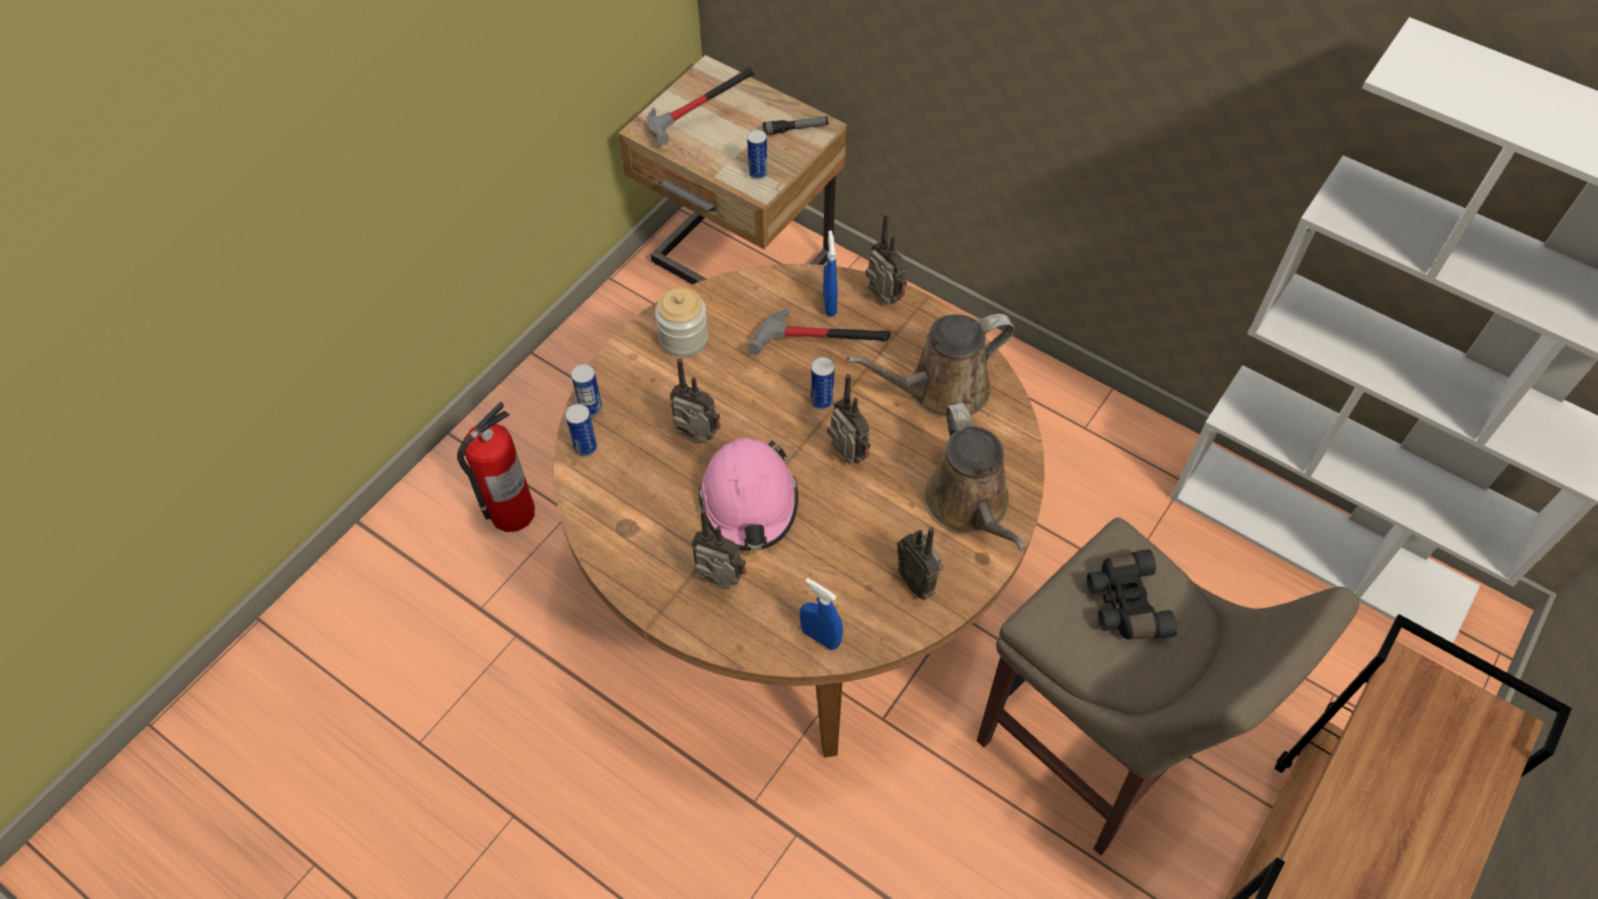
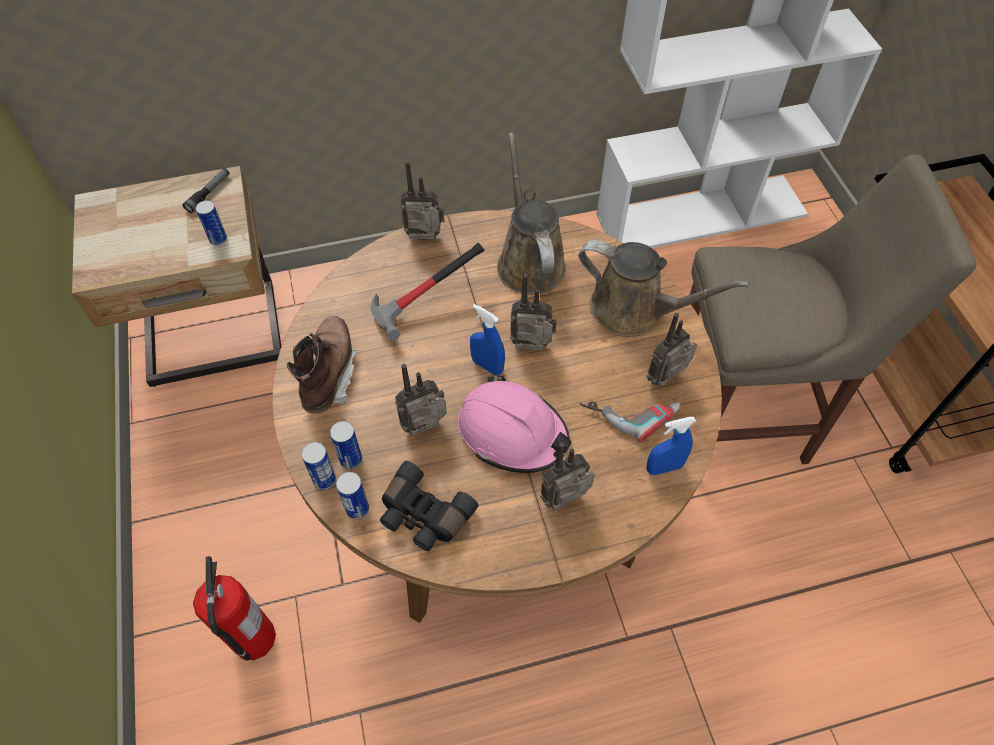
camera: 50 degrees left, 0 degrees up
(683, 338) = (328, 374): jar -> brown boot
(696, 125) = (130, 243): hammer -> none
(821, 401) = (471, 331): can -> can (351, 459)
(829, 304) = (395, 270): blue spray bottle -> blue spray bottle (487, 366)
(857, 573) = (630, 409): none -> power drill
(917, 581) = (667, 379): radio -> radio turned 135 degrees clockwise
(940, 390) = (529, 261): brown watering can -> brown watering can turned 150 degrees clockwise
(1124, 604) = (768, 288): black binoculars -> black binoculars (423, 515)

